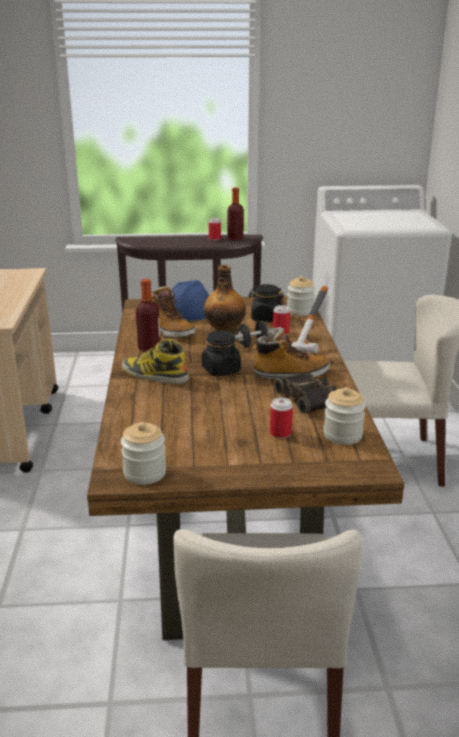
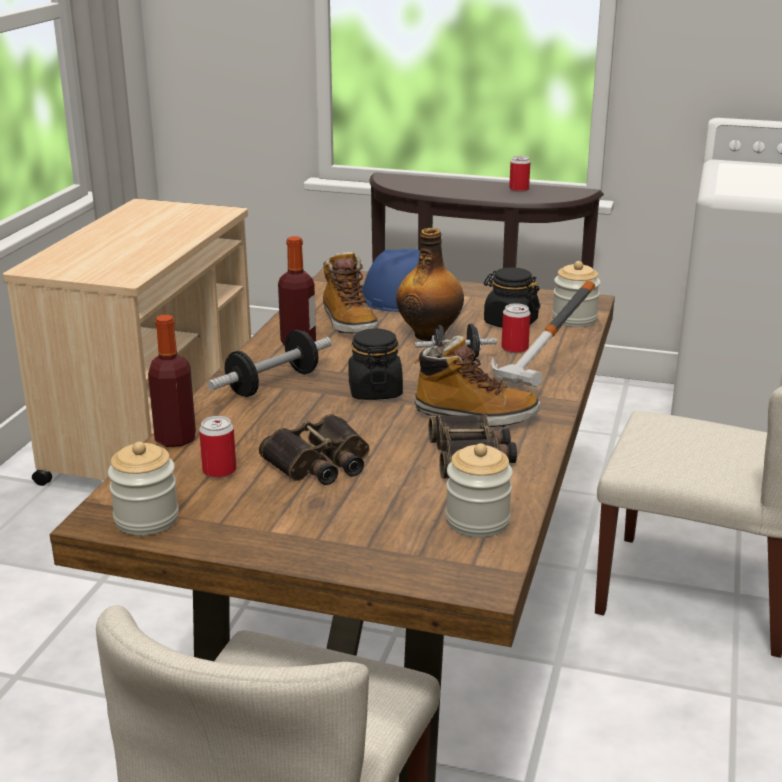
camera: 20 degrees right, 0 degrees up
(154, 375) = (273, 383): boot -> dumbbell
(224, 418) = (320, 463): none -> binoculars
(235, 238) = (552, 191): bottle -> bottle (175, 439)
(280, 433) = (384, 500): can -> can (219, 471)

